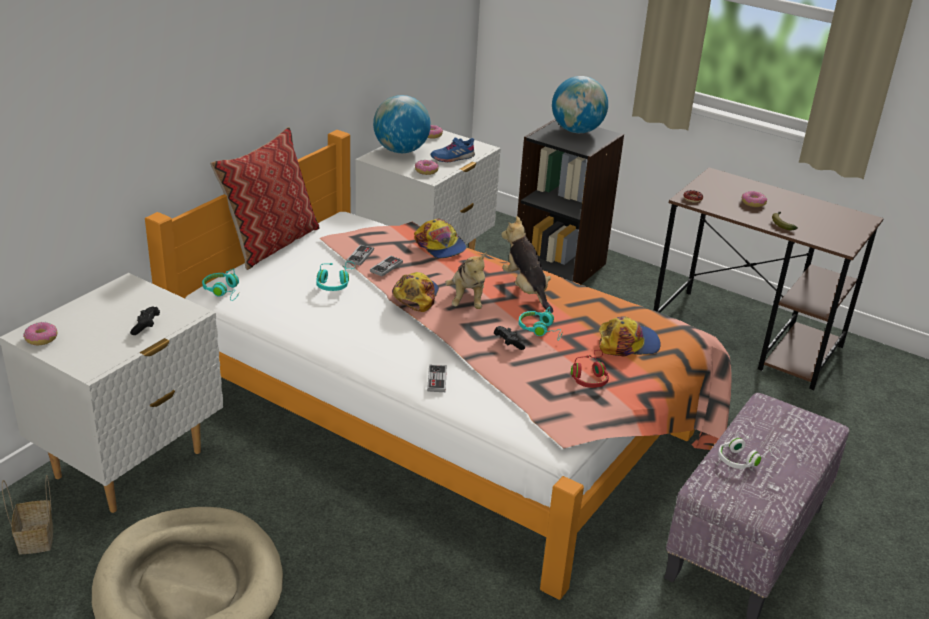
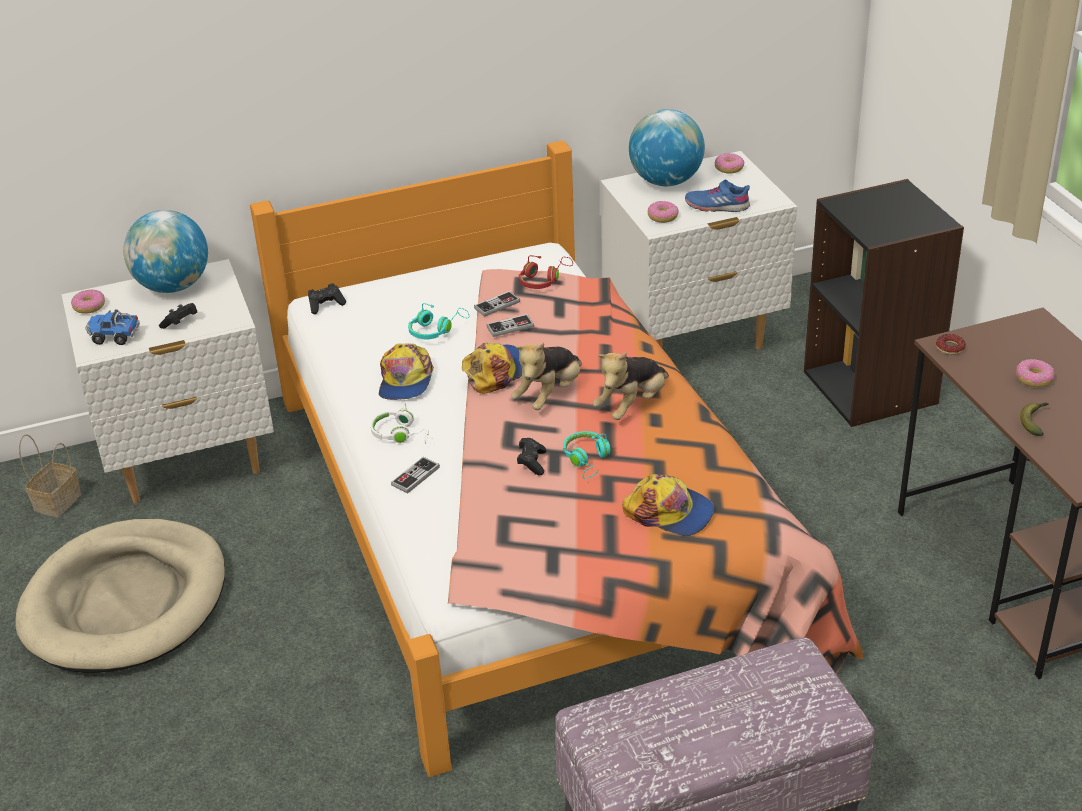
camera: 40 degrees right, 5 degrees up
(97, 353) = (115, 337): none -> toy truck
(224, 291) = (326, 305): turquoise headphones -> black game controller
(271, 243) = (431, 262): pillow -> none
(440, 246) = (600, 318): cap -> cap (405, 380)
(526, 290) = (632, 405): plush toy -> plush toy turned 150 degrees counterclockwise
(577, 131) = (900, 207): globe -> globe (173, 286)
(589, 376) = (574, 535): red headphones -> red headphones (543, 280)
(744, 460) = (670, 707): white headphones -> white headphones (401, 434)

